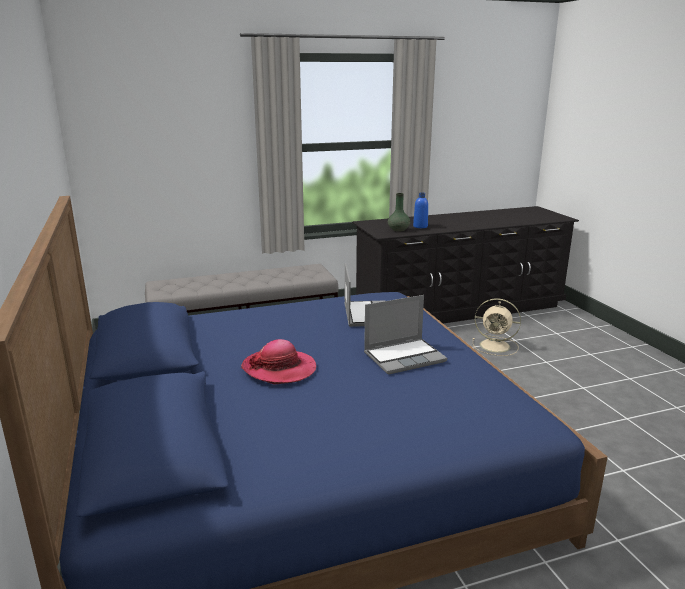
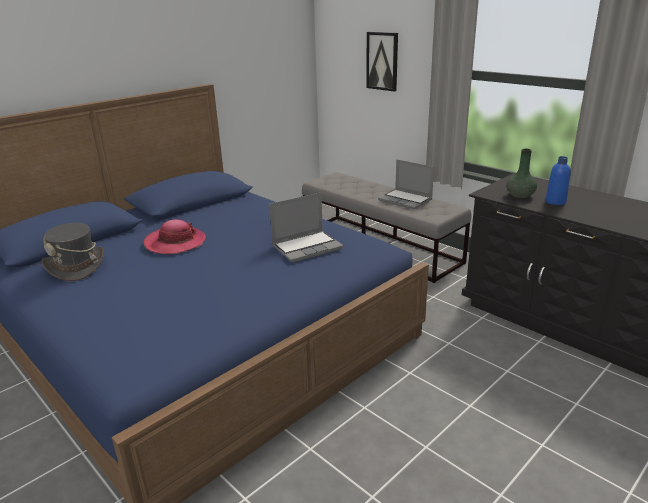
camera: 65 degrees right, 5 degrees up
(181, 147) = (382, 61): none -> picture
(276, 436) = (76, 266): none -> grey hat
(405, 357) = (225, 282): laptop -> laptop (406, 200)
(496, 346) = (535, 390): beige fan -> none

